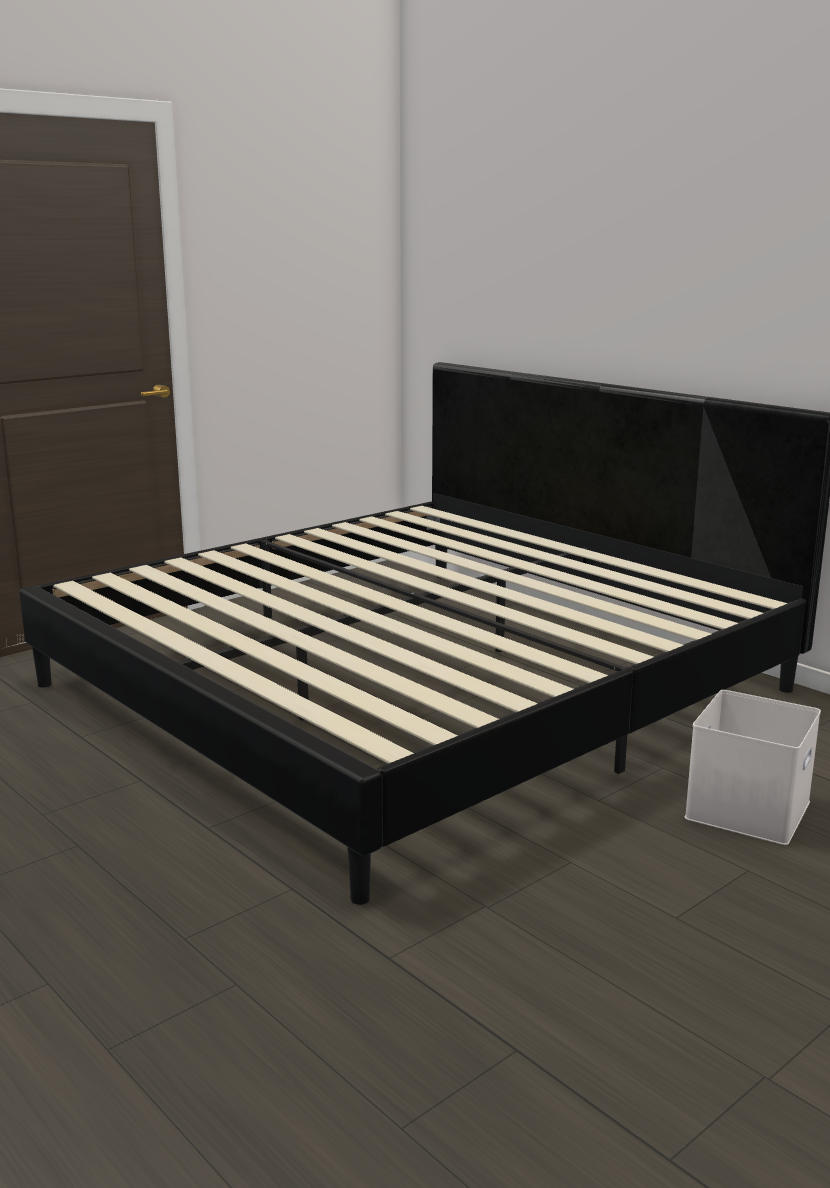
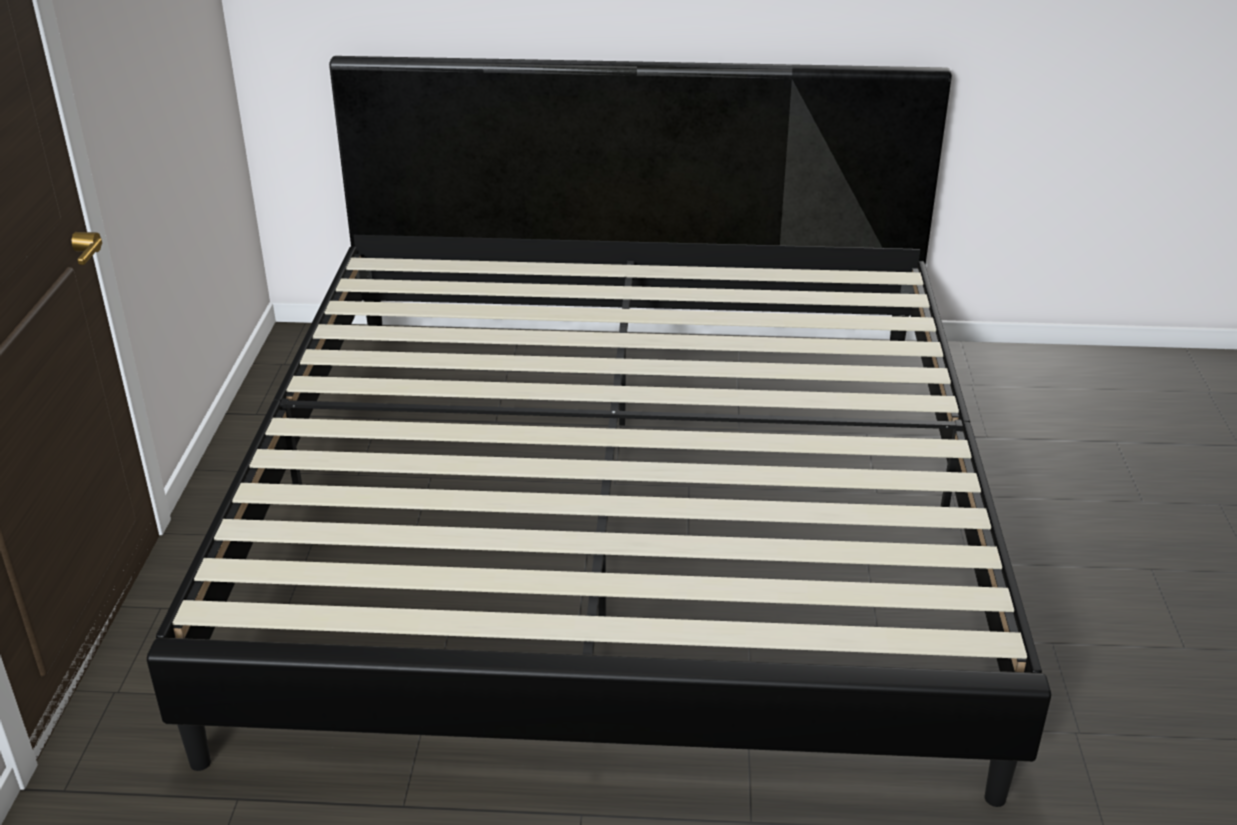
camera: 45 degrees left, 15 degrees up
(749, 811) = (1067, 506): white storage box -> none

